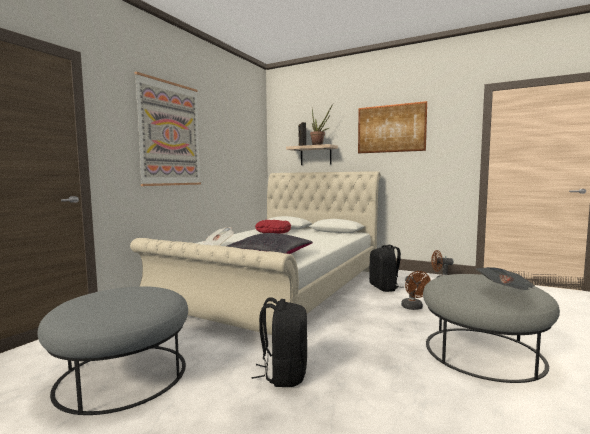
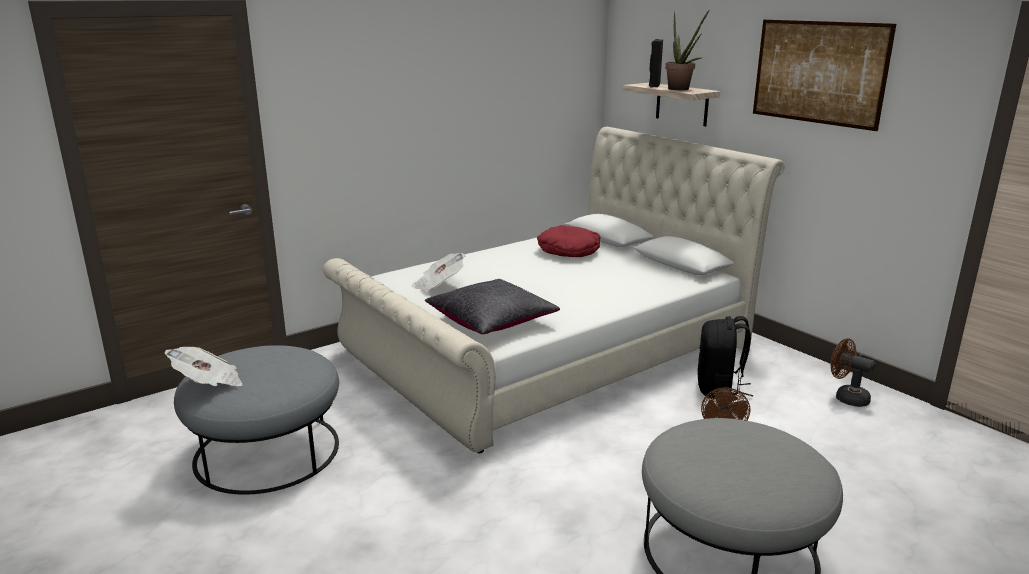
camera: 25 degrees right, 15 degrees up
(170, 134) = (393, 90): picture -> none
(284, 374) = (429, 501): black backpack -> none
(505, 293) = (736, 483): newspaper -> newspaper (209, 383)

